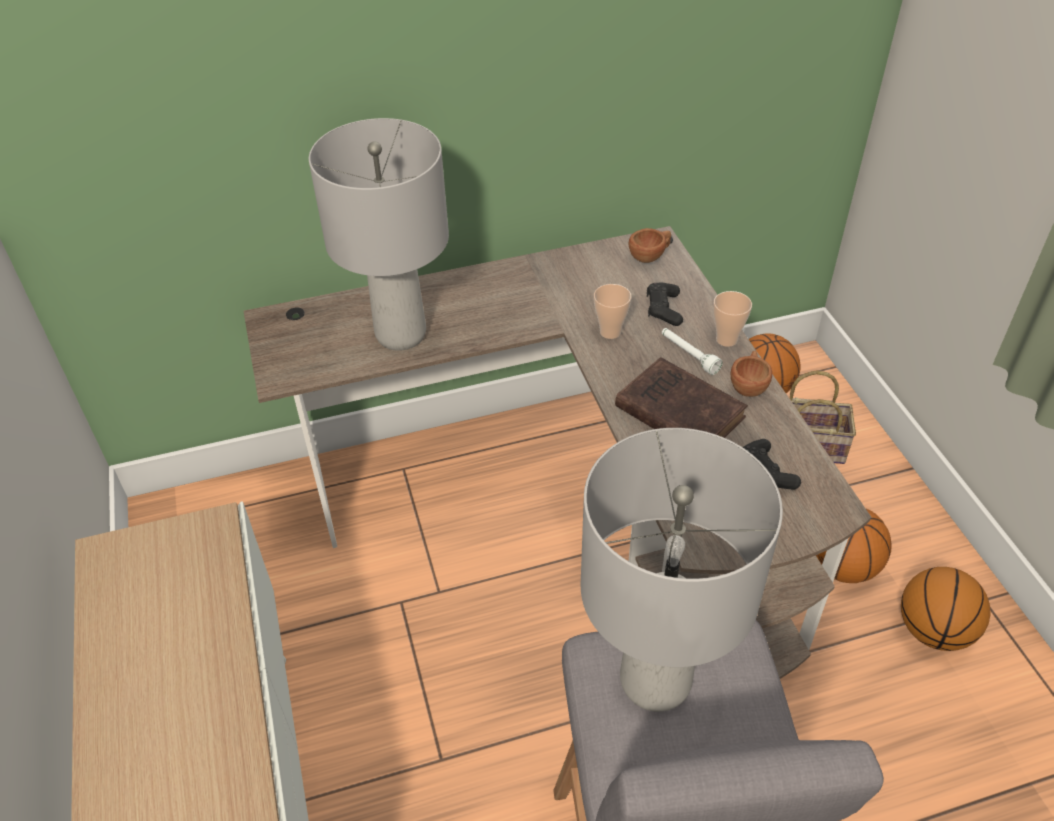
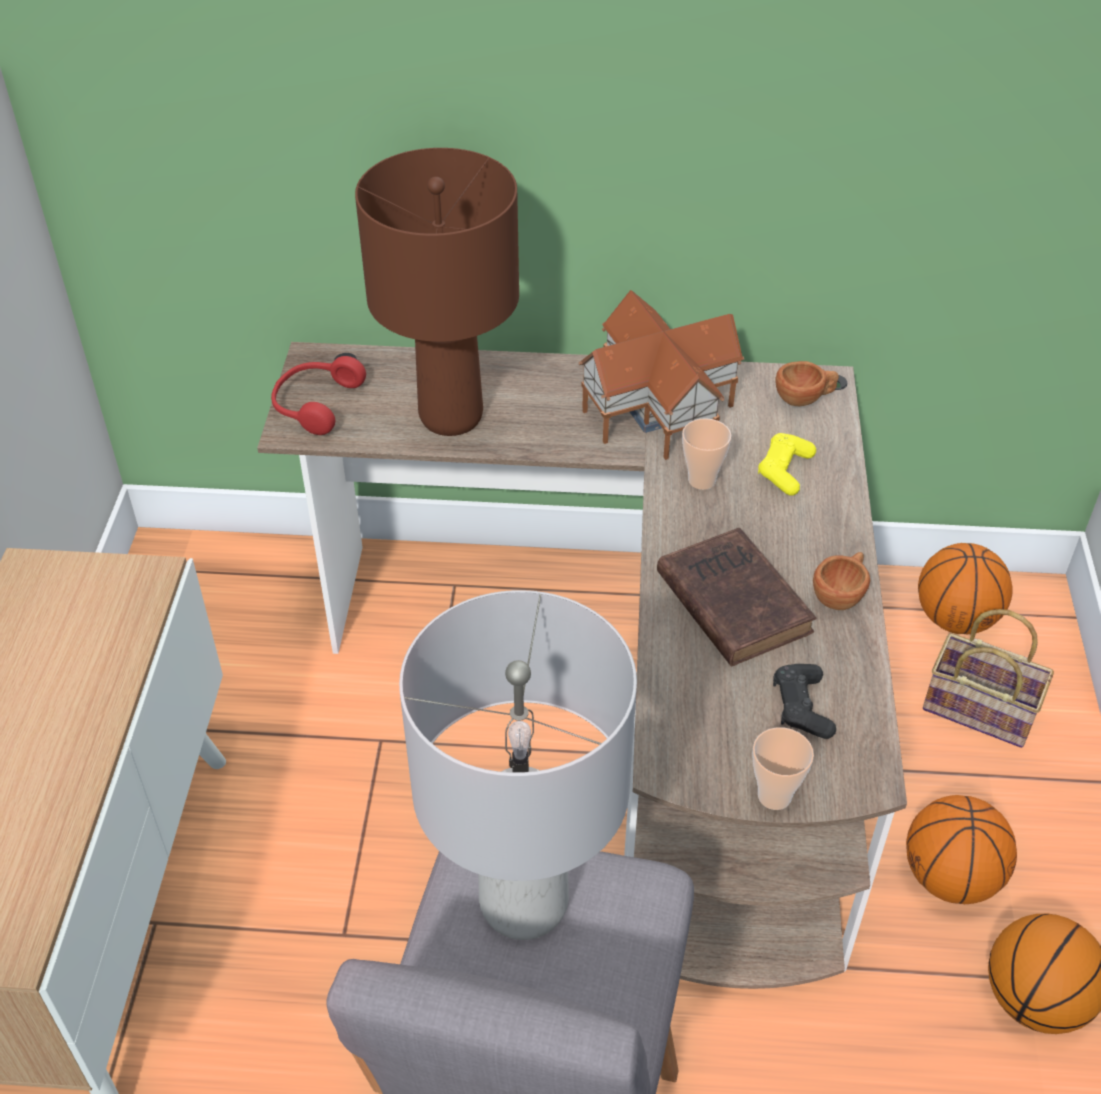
camera: 20 degrees right, 0 degrees up
(288, 353) = (315, 404): none -> red headphones
(400, 334) = (450, 416): grey table lamp -> brown table lamp
(554, 289) = (660, 409): none -> toy house
(663, 309) = (784, 470): black game controller -> yellow game controller
(688, 355) = (784, 536): white flashlight -> none
(726, 339) = (844, 530): cup -> cup (774, 796)

